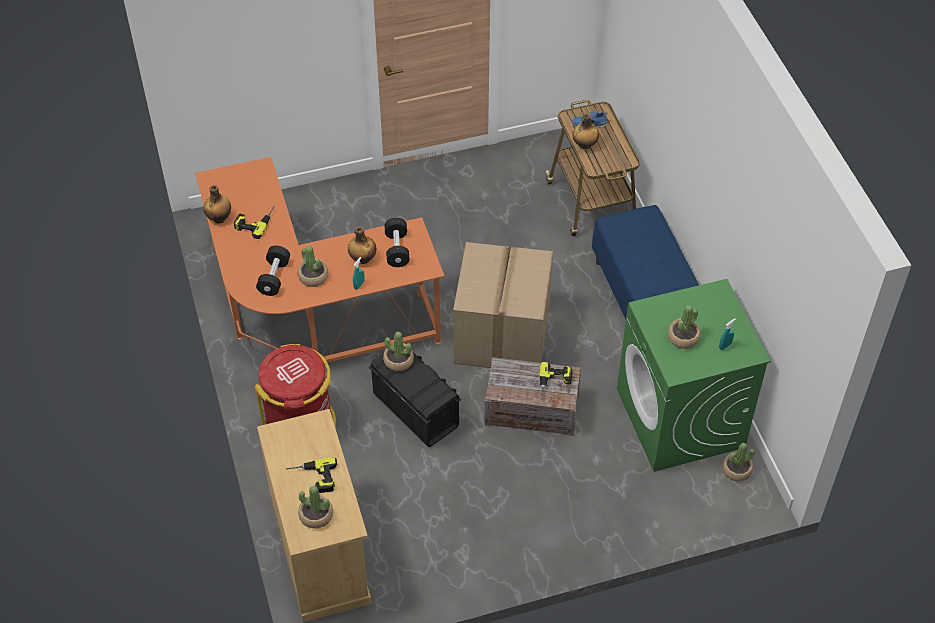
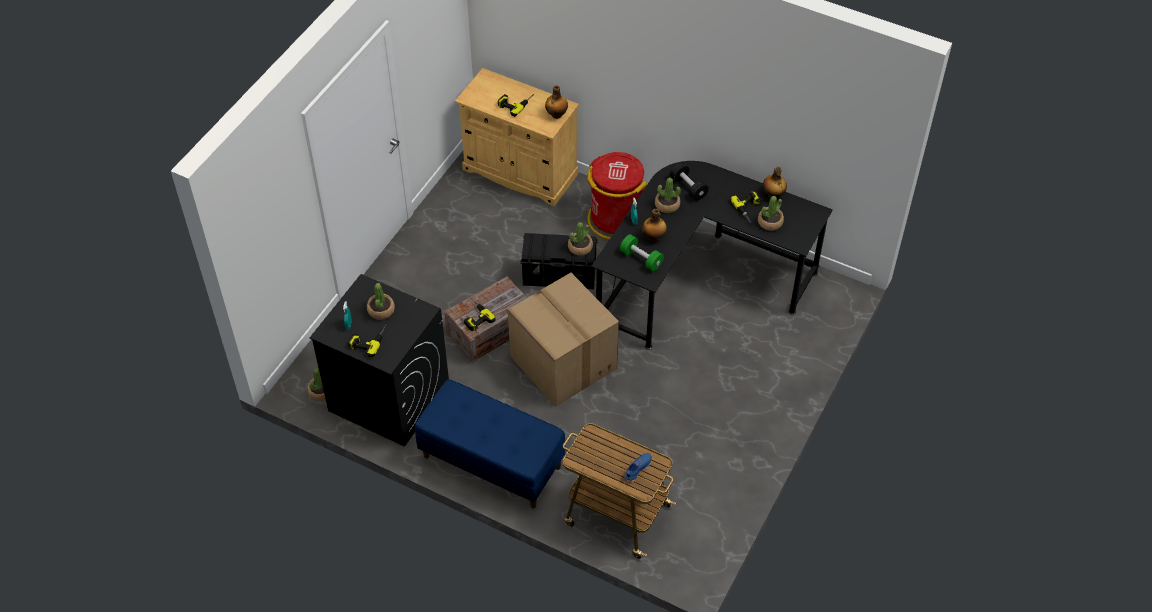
camera: 135 degrees right, 0 degrees up
(309, 313) = (698, 279): orange desk -> black desk
(316, 515) = (492, 90): potted plant -> potted plant (770, 222)
(397, 249) = (641, 259): black dumbbell -> green dumbbell
(584, 145) = (620, 446): bottle -> bottle (557, 114)
(681, 419) = (388, 397): green washing machine -> black washing machine
(719, 320) = (368, 339): none -> power drill

